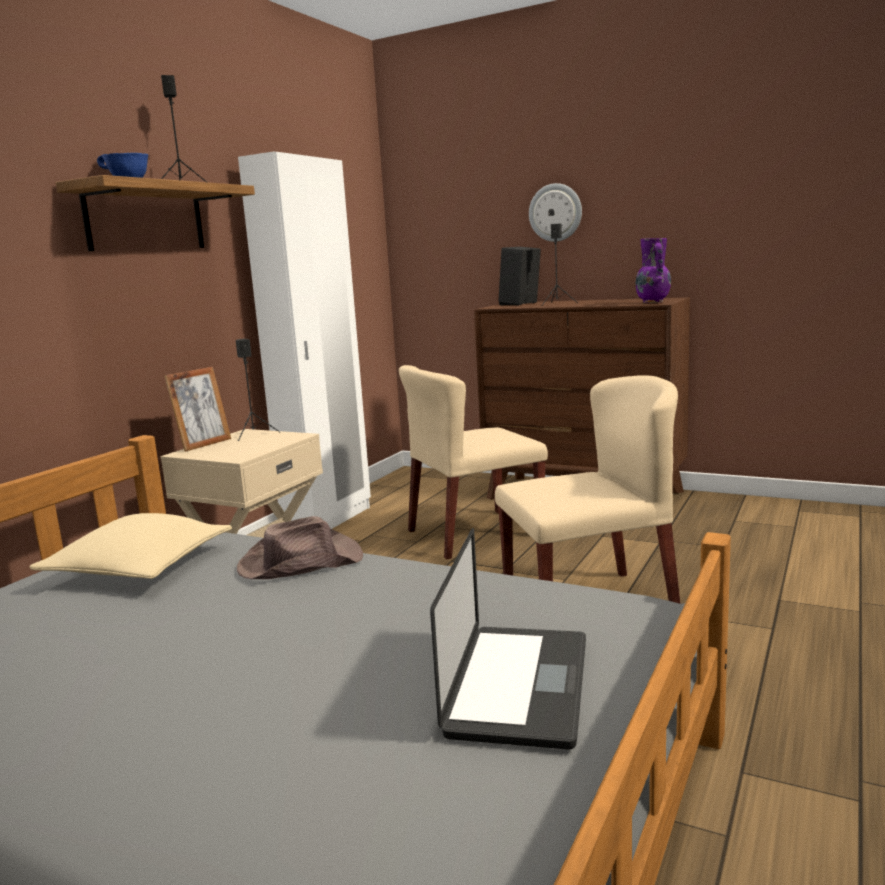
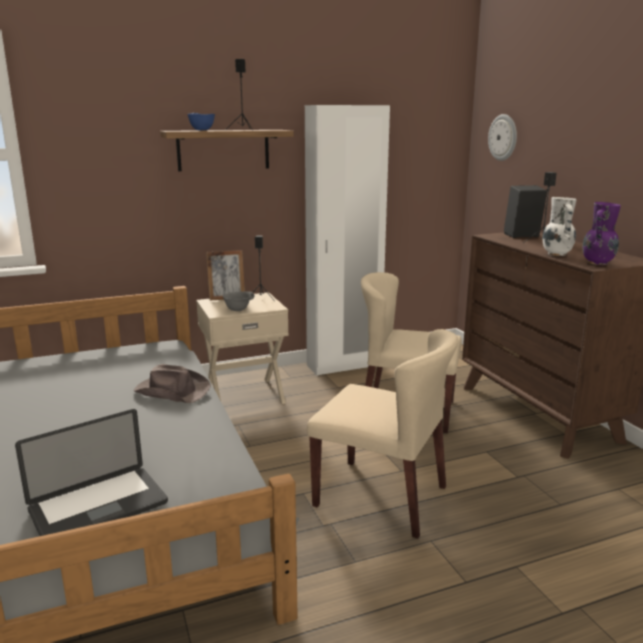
camera: 40 degrees right, 5 degrees up
(139, 566) = (123, 363): beige pillow -> none
(256, 448) = (238, 310): none -> grey bowl
(555, 212) = (575, 158): wall clock -> wall clock (503, 137)
(601, 304) = (556, 254): none -> white vase

